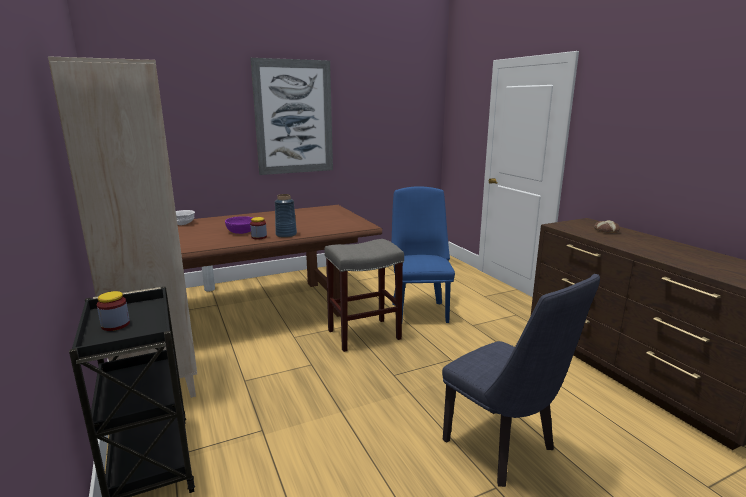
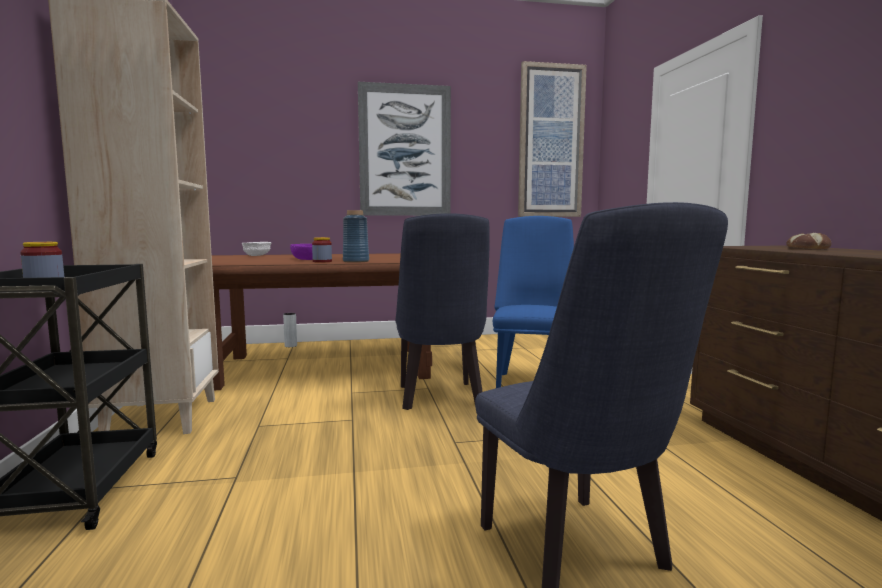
camera: 15 degrees right, 10 degrees down
(363, 335) = (440, 398): grey stool -> blue chair
(408, 105) = (550, 142): none -> picture

